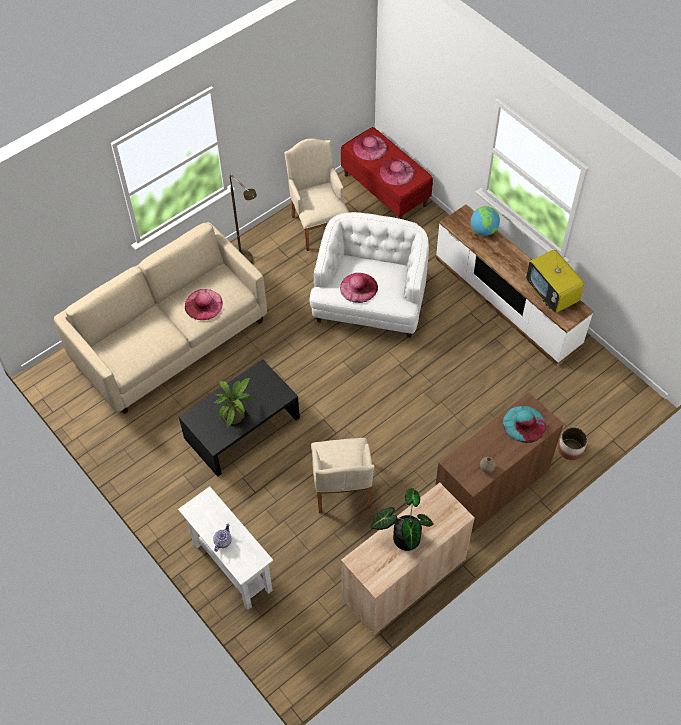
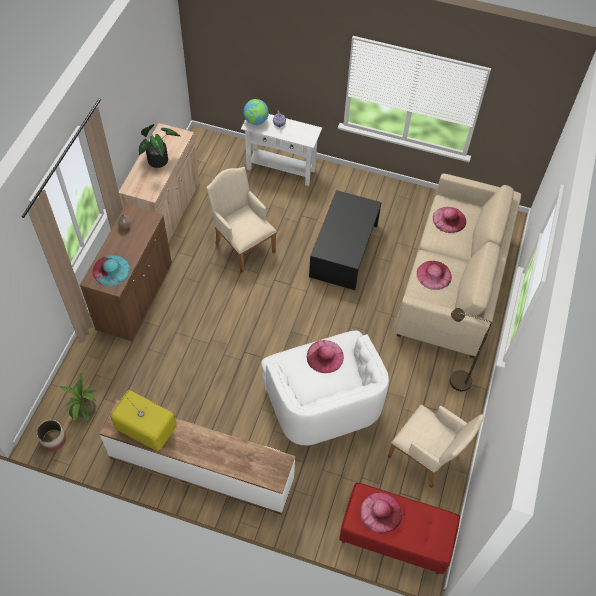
camera: 145 degrees right, 0 degrees up
(236, 414) = (343, 222): potted plant -> potted plant (85, 411)
(370, 147) = (430, 530): pink hat -> pink hat (449, 219)
(483, 230) = (246, 469): globe -> globe (256, 121)
(570, 449) = (84, 357): planter -> planter (54, 440)

